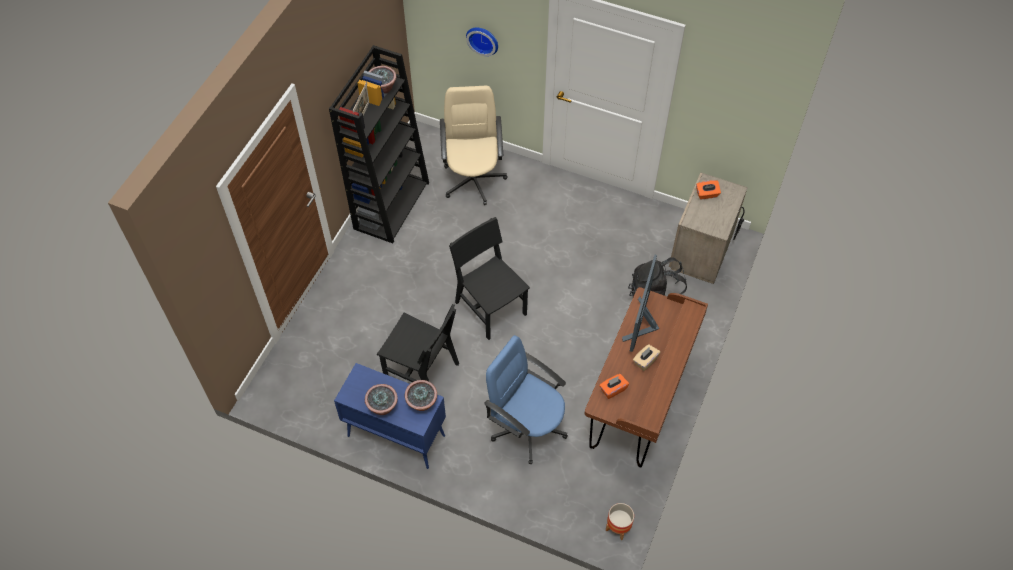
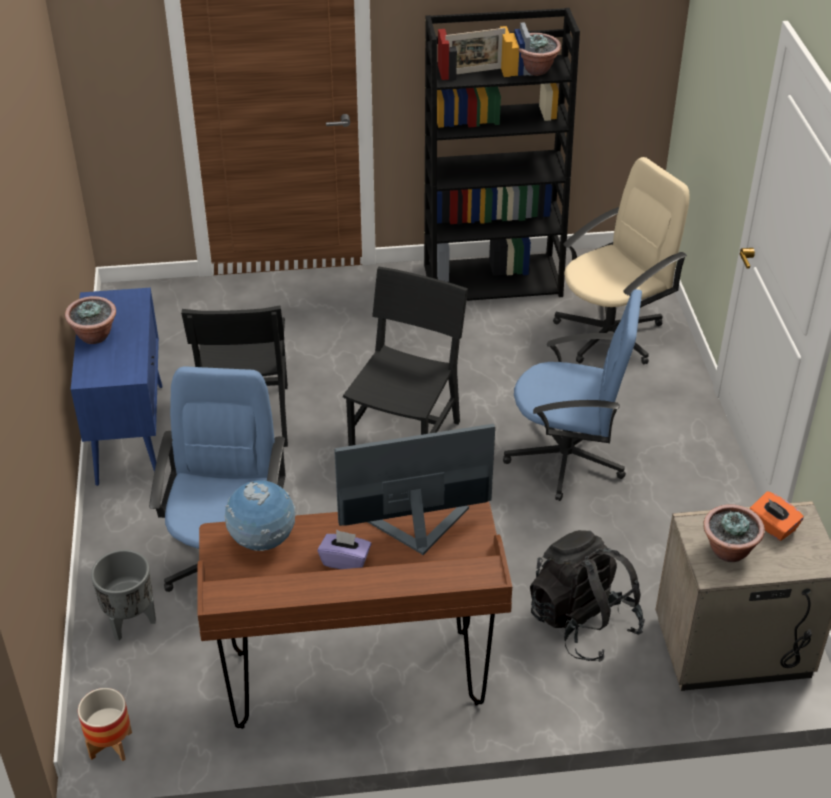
camera: 60 degrees right, 15 degrees down
(422, 403) = (123, 368): potted plant -> potted plant (728, 551)
(483, 39) = (720, 109): wall clock -> none
(542, 489) = (131, 622): none -> grey planter
(550, 247) = (567, 458): none -> blue office chair
(613, 389) = (263, 542): orange tissue box -> globe
(645, 361) = (345, 561): beige tissue box -> purple tissue box

